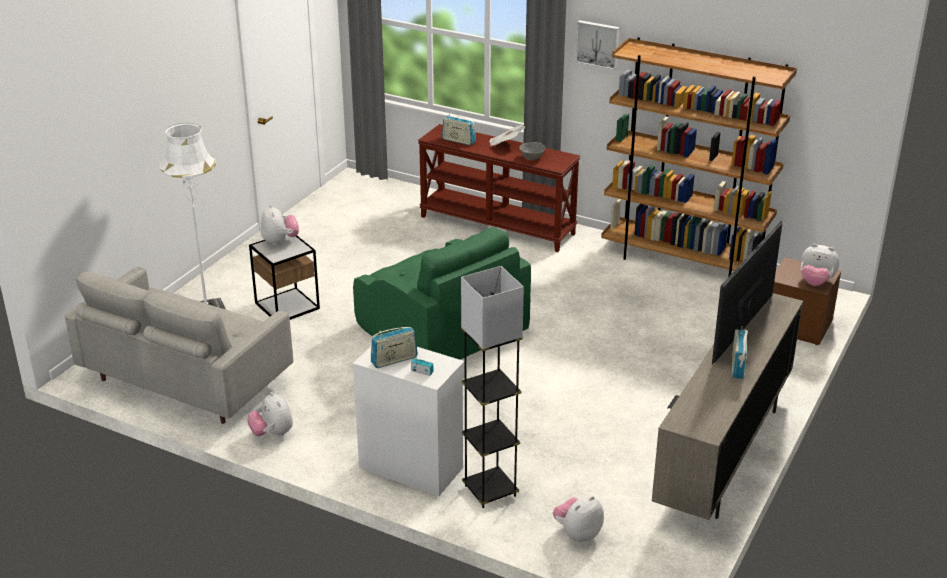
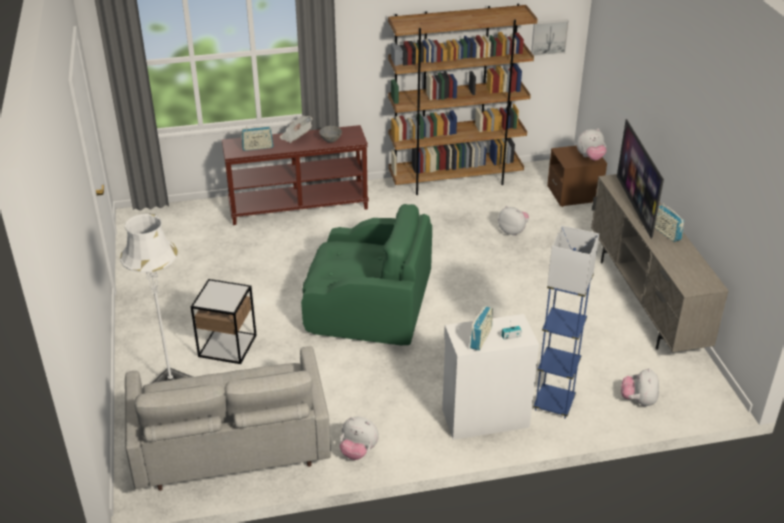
camera: 40 degrees left, 5 degrees up
(280, 241) = (212, 292): plush toy -> plush toy (513, 231)
(490, 491) = (554, 404): grey floor lamp -> blue floor lamp
(598, 44) = (359, 29): picture -> picture (549, 37)

